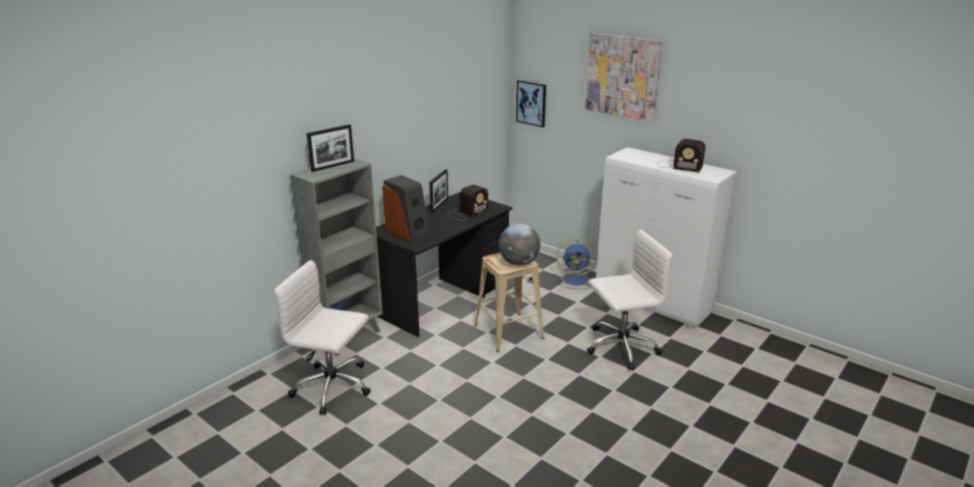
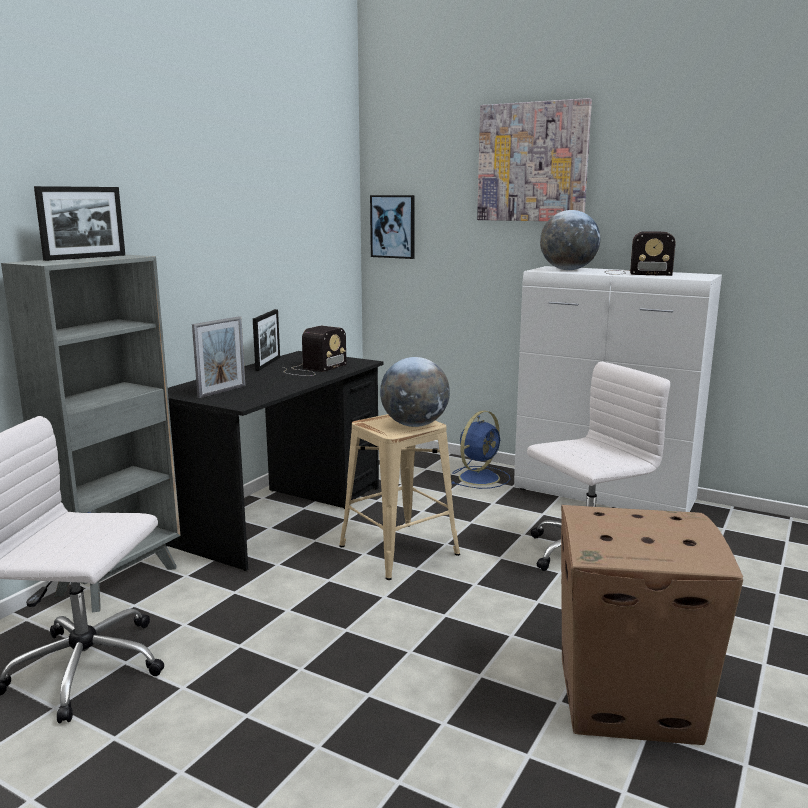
camera: 10 degrees left, 10 degrees down
(408, 233) = (222, 391): speaker -> picture frame
(576, 280) = (480, 477): blue fan -> blue fan turned 45 degrees counterclockwise
(605, 436) = (630, 699): none -> cardboard box
(637, 156) = (568, 270): none -> globe

